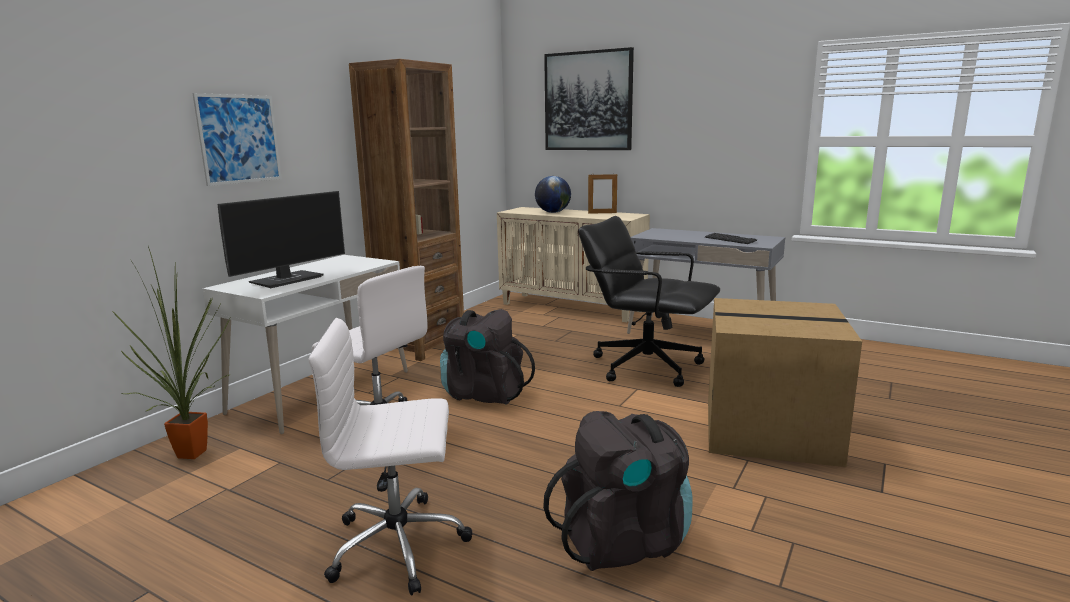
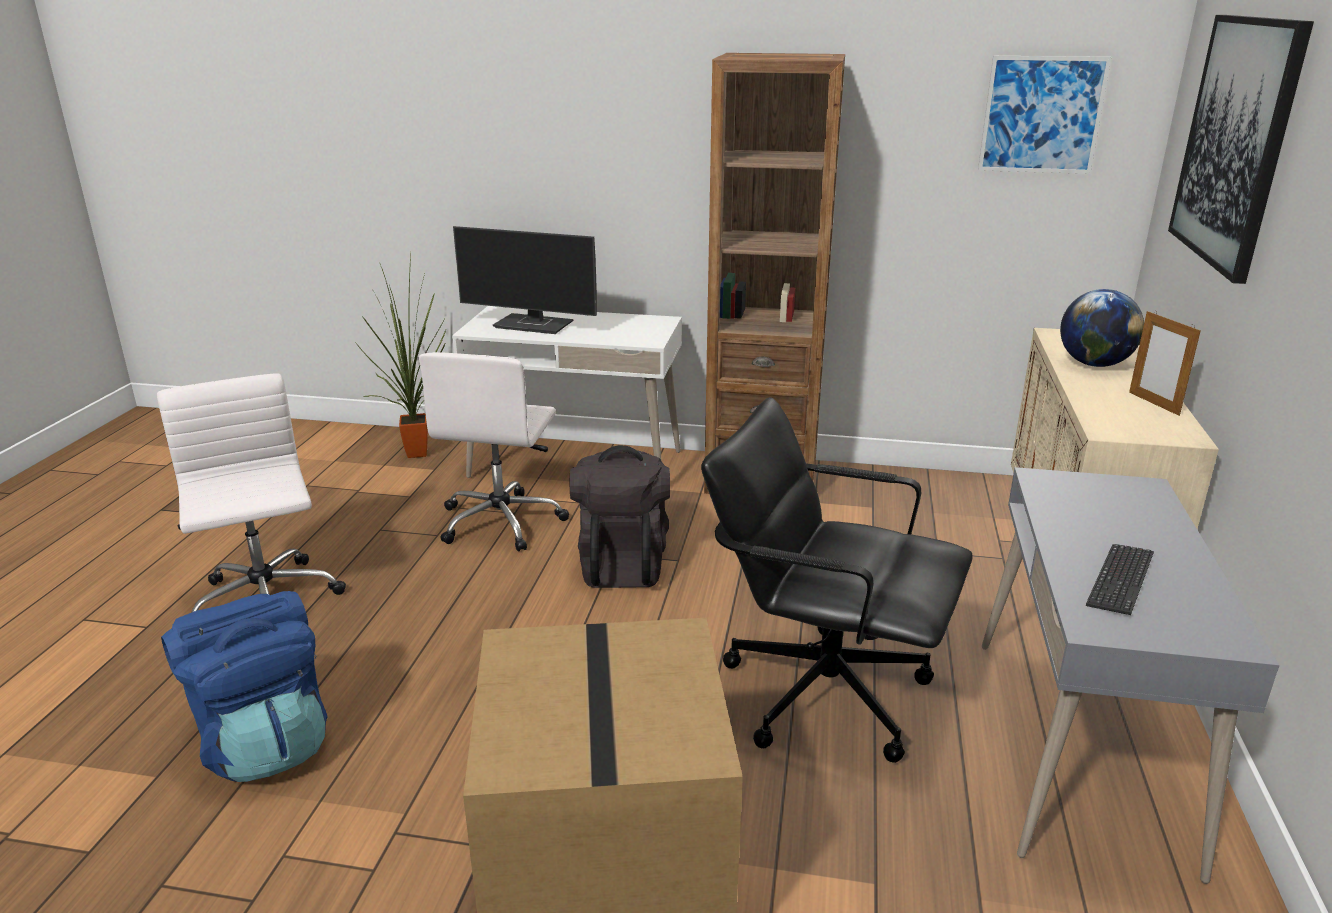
camera: 70 degrees right, 10 degrees up
(239, 139) = (553, 152): picture -> picture (1042, 115)
(624, 541) = (264, 742): black backpack -> blue backpack
(645, 366) = (824, 691): black office chair -> black office chair turned 75 degrees counterclockwise

